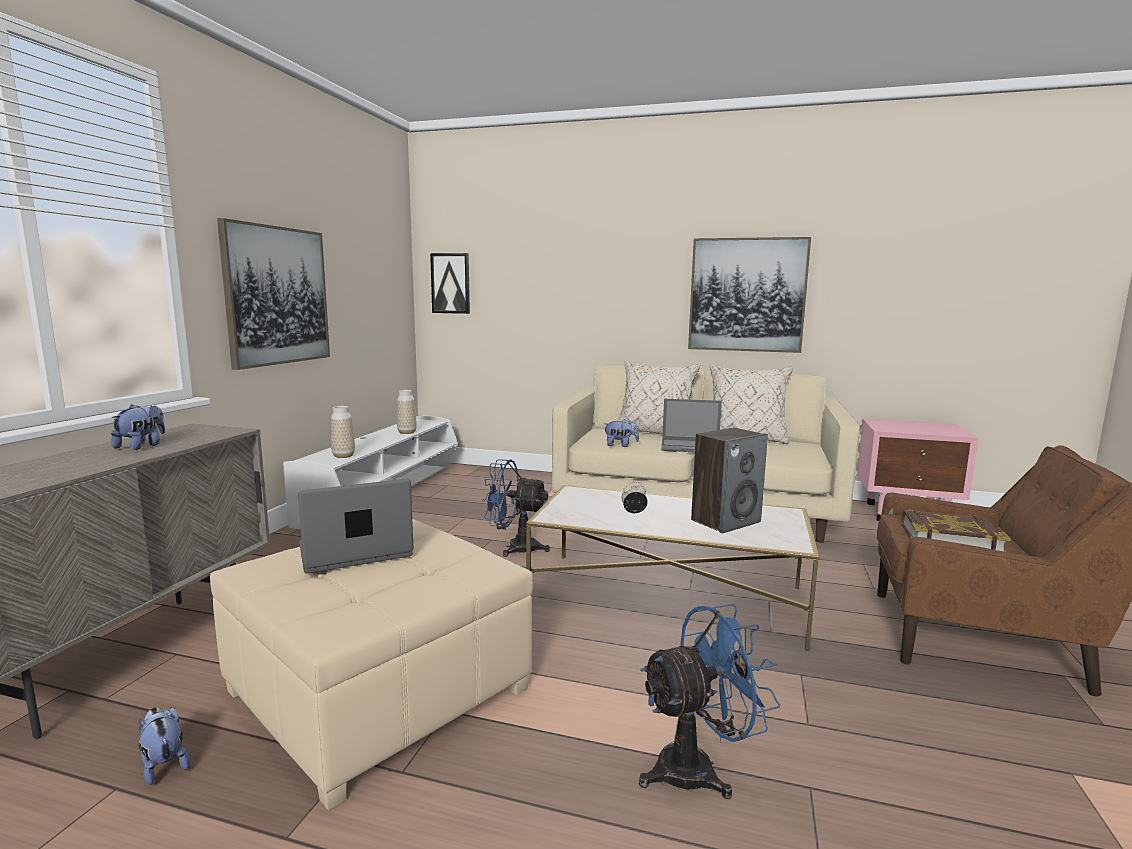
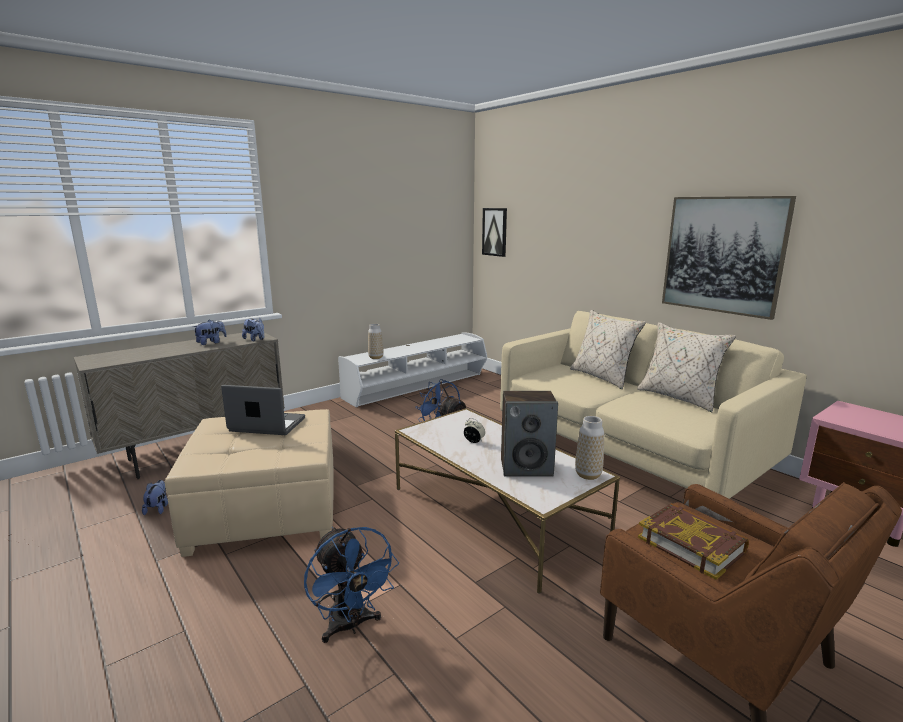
camera: 35 degrees right, 5 degrees up
(277, 296) = (340, 248): picture -> none
(407, 432) = (440, 345): vase -> vase (588, 475)
(620, 445) = (550, 384): plush toy -> plush toy (255, 339)
(691, 447) = (607, 397): laptop -> none
(698, 768) = (350, 626): blue fan -> blue fan turned 45 degrees clockwise

